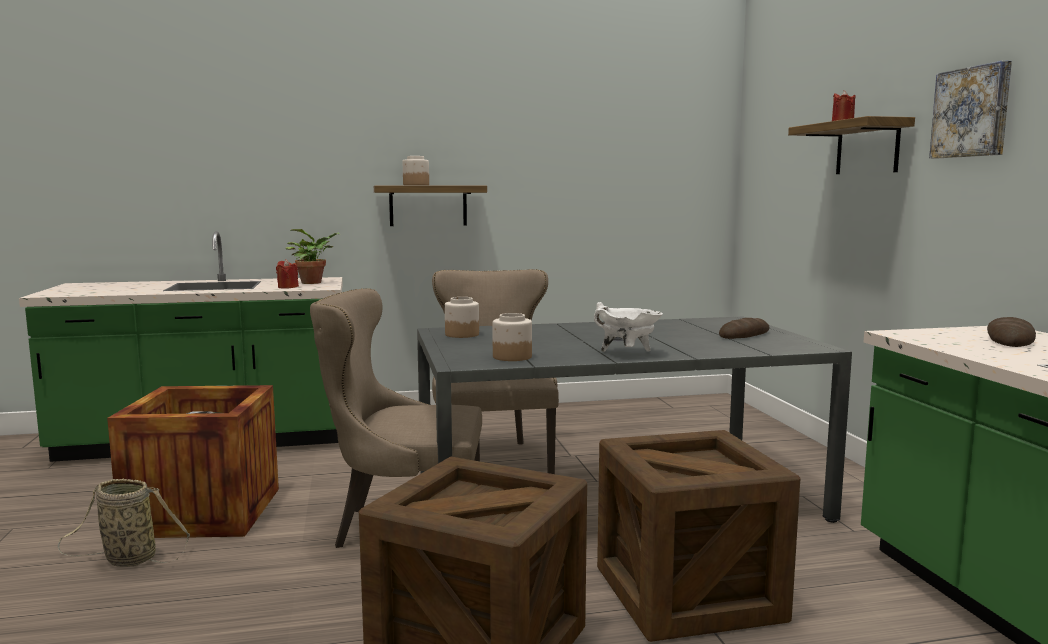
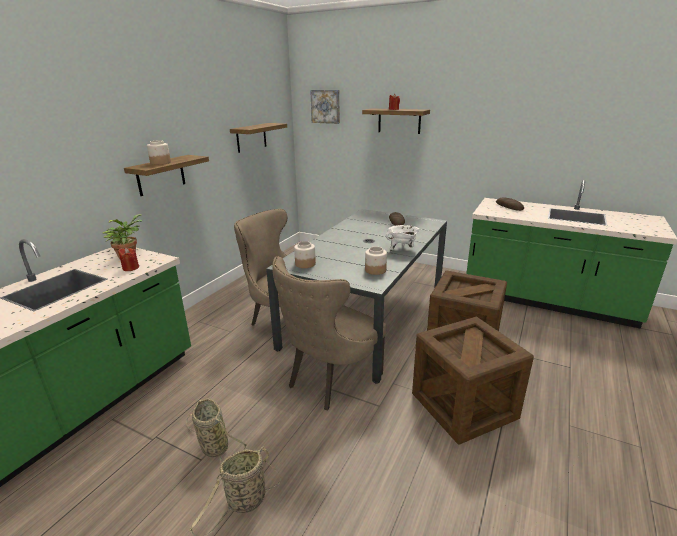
camera: 50 degrees left, 15 degrees up
(204, 512) = (213, 446): crate -> basket
(619, 179) = (251, 137): none -> shelf
(972, 112) = (463, 111): picture -> picture (326, 106)

